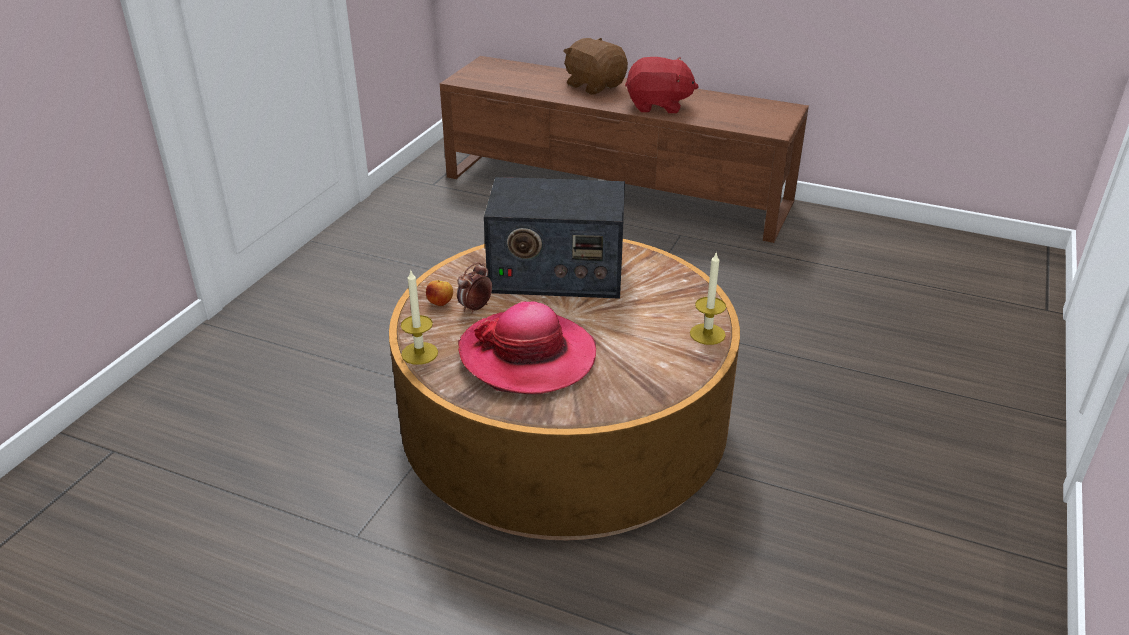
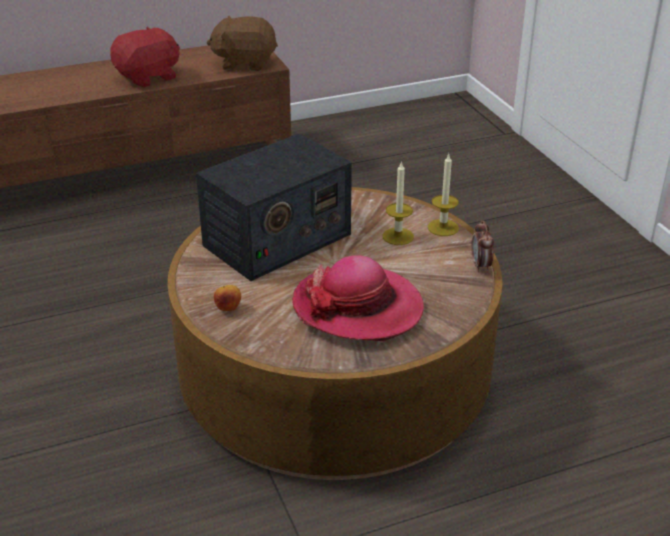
camera: 45 degrees left, 0 degrees up
(419, 353) = (278, 352): candle -> candle (398, 236)
(475, 308) = (261, 297): alarm clock -> alarm clock (481, 266)
(594, 86) = (64, 79): brown plush toy -> brown plush toy (245, 63)

